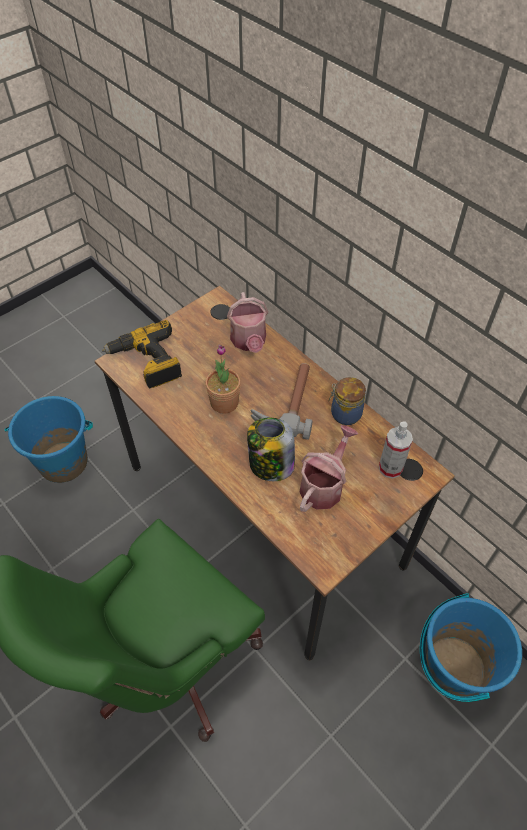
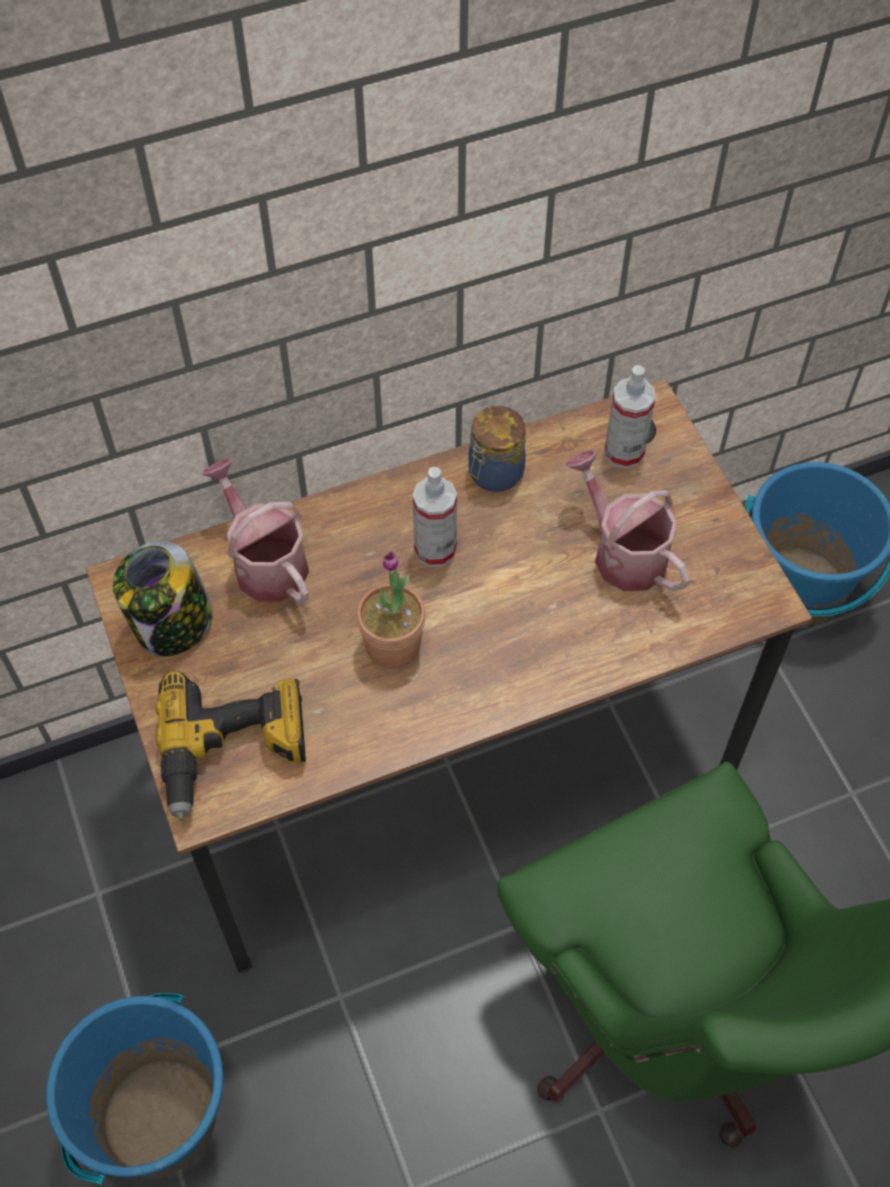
camera: 70 degrees left, 5 degrees up
(249, 342) = (265, 562): watering can -> watering can turned 135 degrees counterclockwise
(270, 465) = (556, 614): jar -> jar (173, 624)
(286, 403) = (435, 550): hammer -> spray bottle

